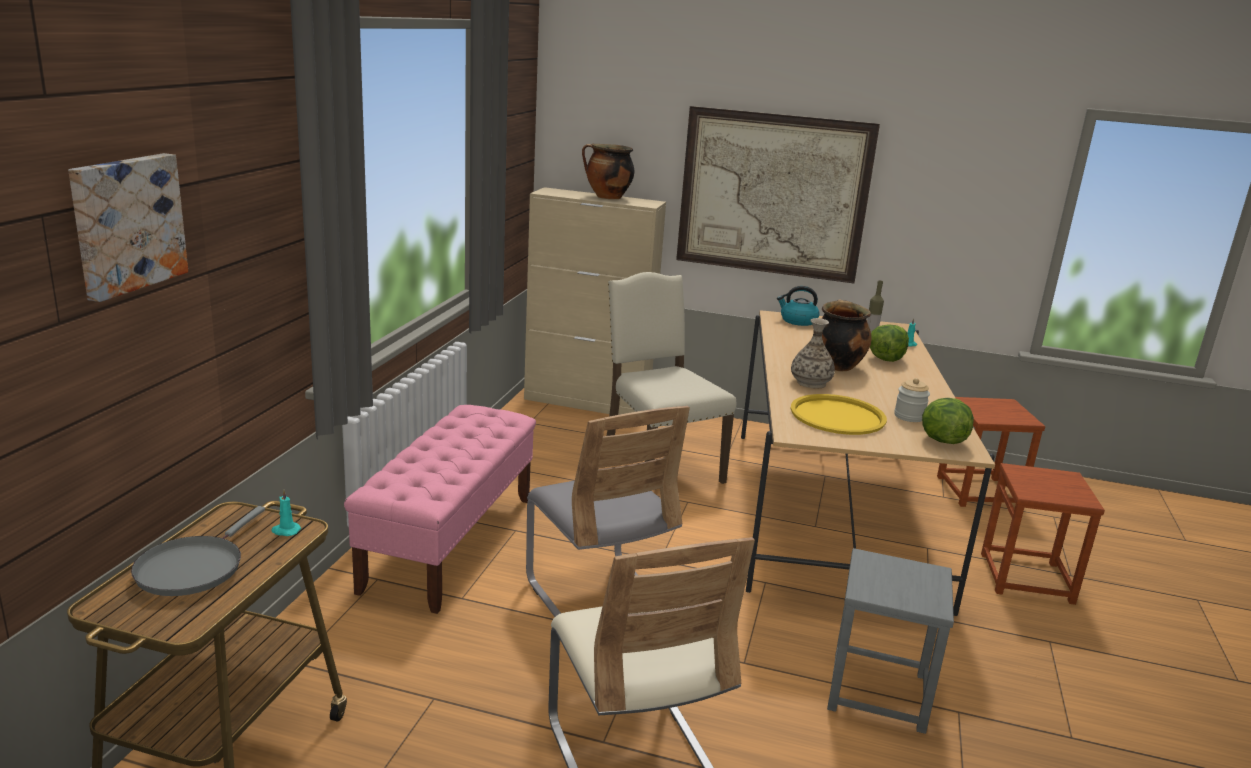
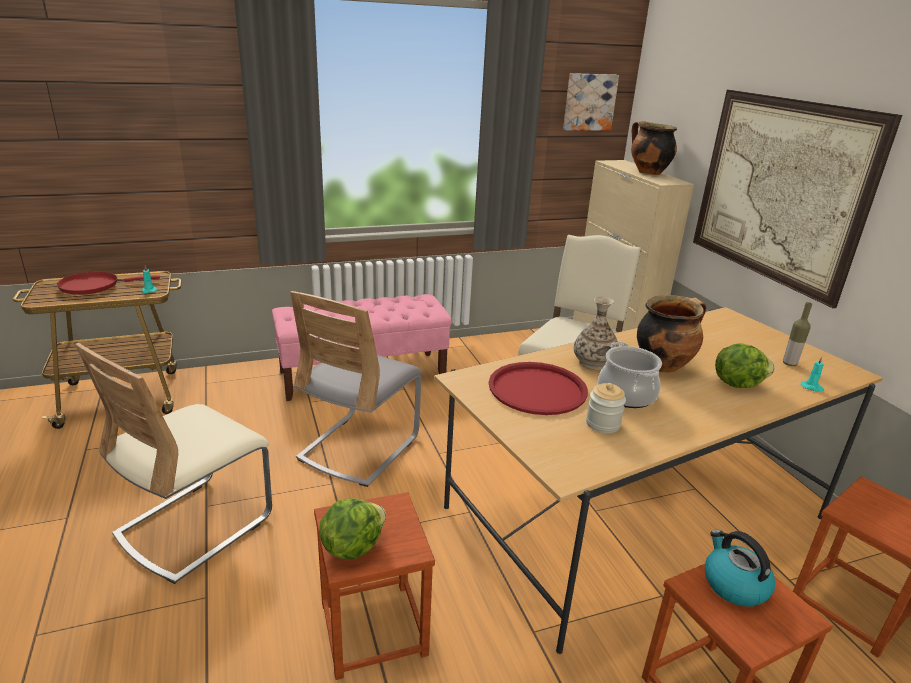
camera: 55 degrees right, 5 degrees up
(126, 224) = (104, 96): picture -> picture (589, 102)
(193, 567) = (94, 286): grey frying pan -> red frying pan
(797, 321) = (738, 326): kettle -> kettle (733, 584)
(837, 416) = (537, 389): yellow tray -> red tray
(873, 394) = (627, 395): none -> cooking pot
(877, 692) = (372, 628): grey stool -> brown stool
(941, 440) = (571, 453): lettuce -> lettuce (352, 546)

